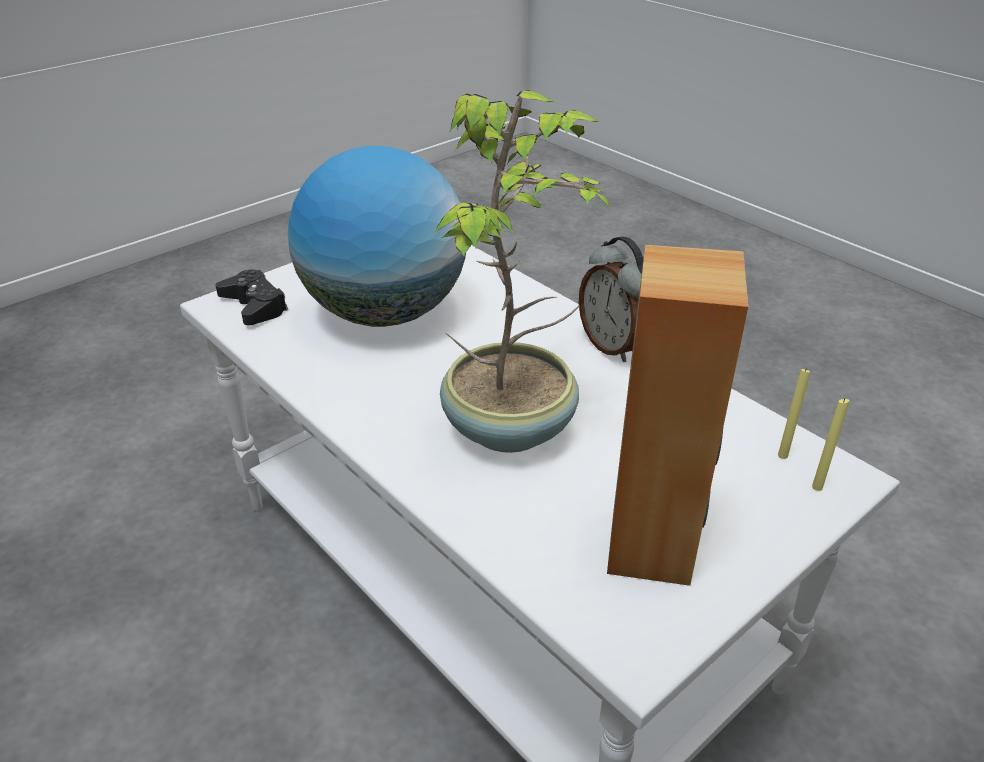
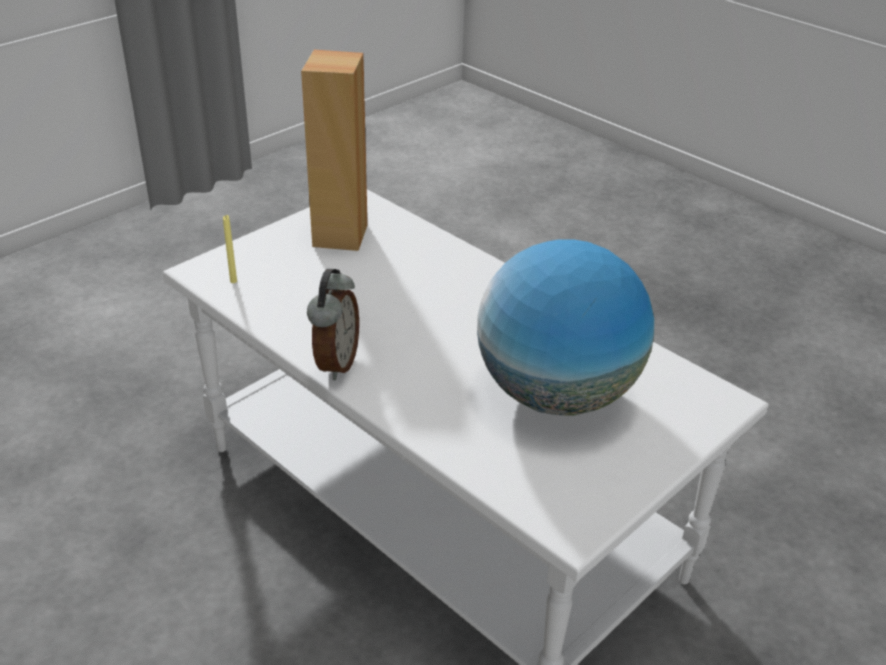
camera: 175 degrees right, 0 degrees up
(254, 306) = (690, 399): black game controller -> none
(512, 427) = (423, 295): potted plant -> none
(613, 346) = (335, 363): alarm clock -> alarm clock turned 45 degrees clockwise
(817, 487) = (222, 264): yellow candle -> none

